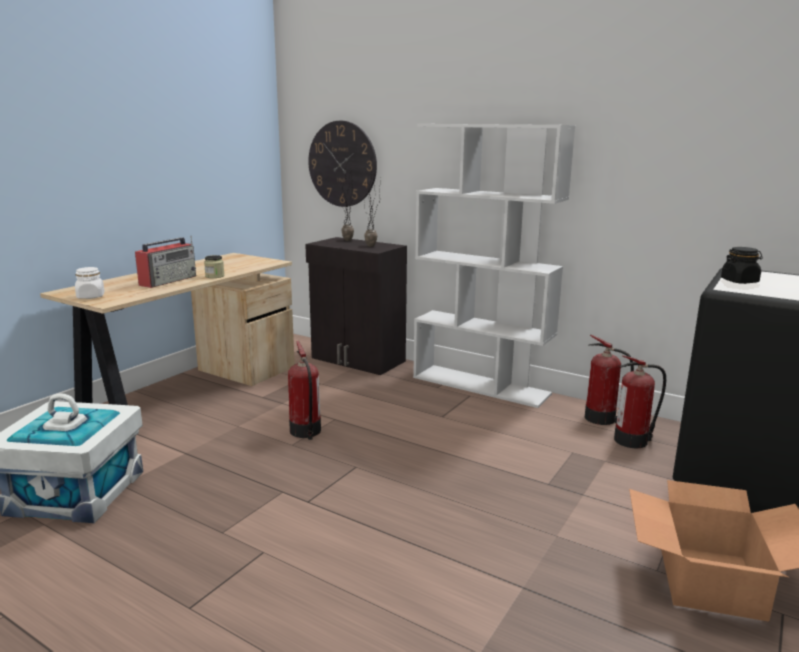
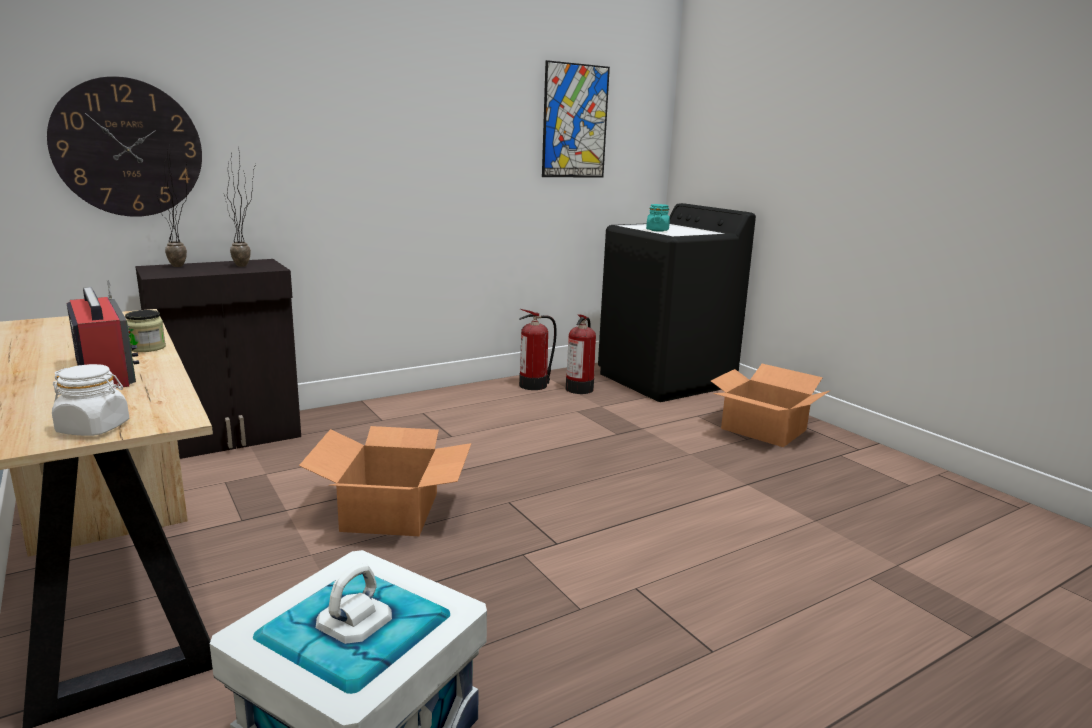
camera: 65 degrees left, 0 degrees up
(306, 431) = (392, 511): fire extinguisher -> cardboard box
(481, 385) = (408, 402): white bookcase -> none
(716, 140) = (575, 121): none -> picture
(739, 281) = (657, 230): black jar -> turquoise jar

